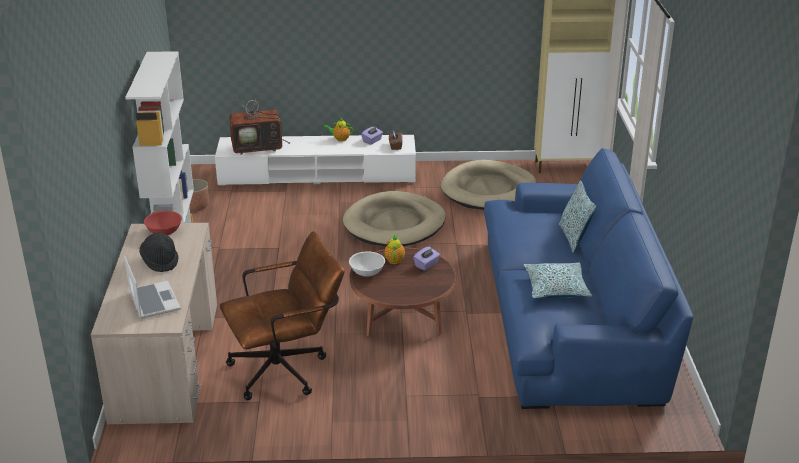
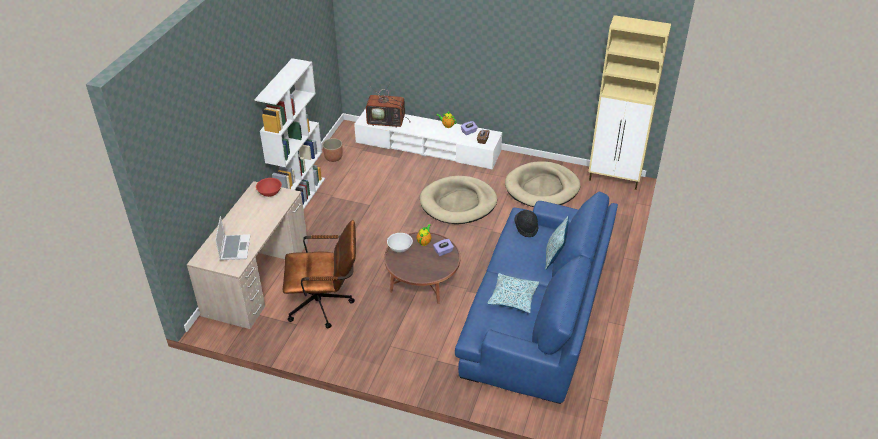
camera: 20 degrees right, 10 degrees up
(160, 261) = (255, 217): black hat -> black hat (526, 228)

